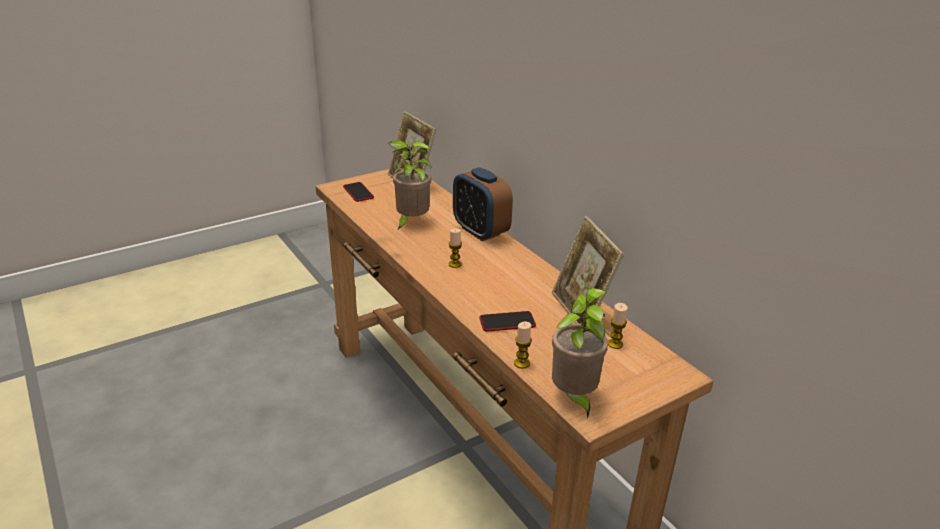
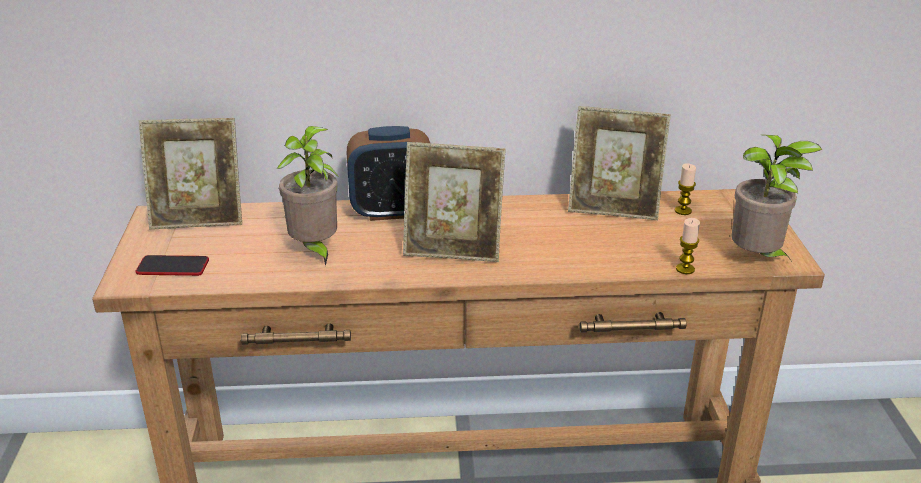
camera: 60 degrees left, 0 degrees up
(455, 264) = (453, 250): candle -> picture frame
(507, 322) = (604, 254): phone -> none

